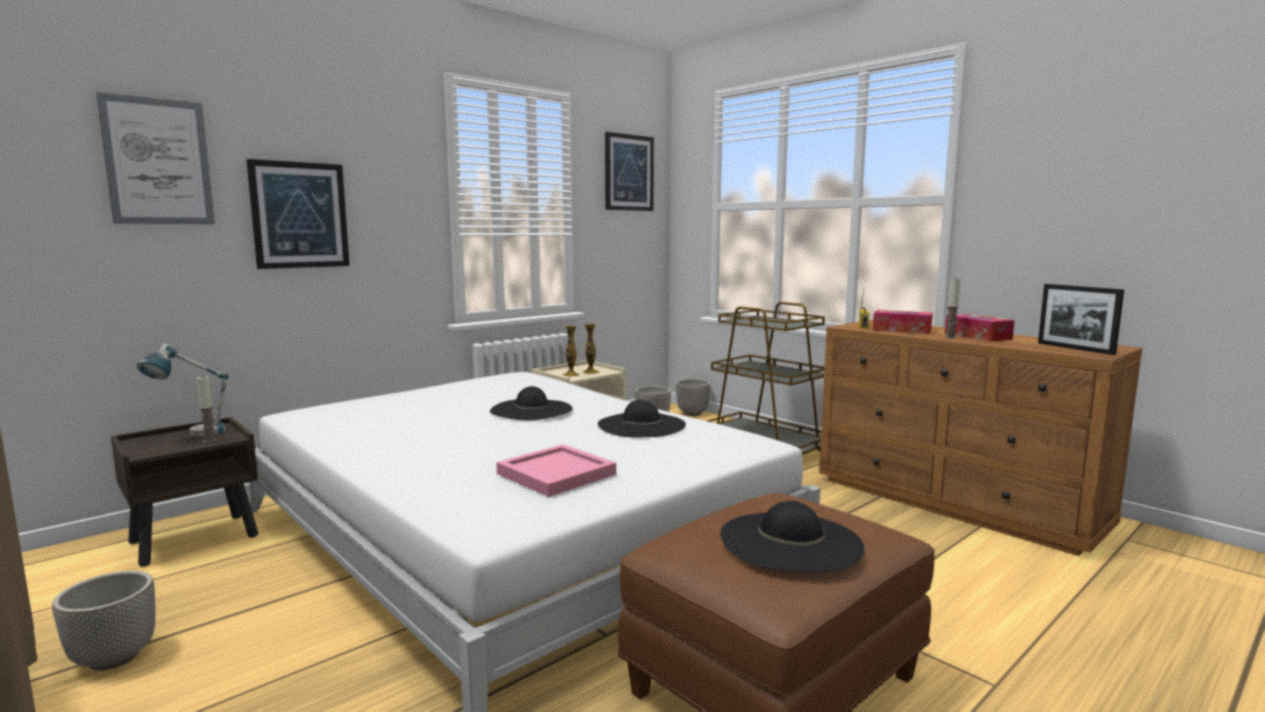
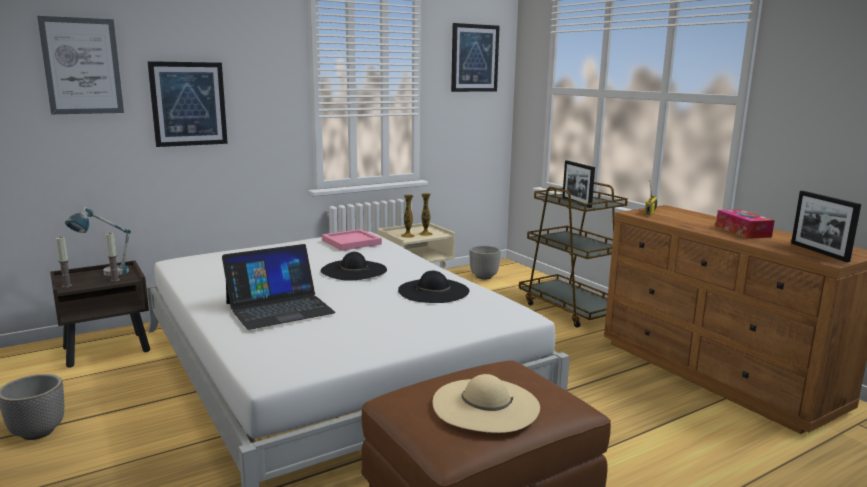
camera: 10 degrees right, 5 degrees up
(459, 454) = (279, 308): none -> laptop
(556, 474) = (342, 331): pink tray -> pink tray (351, 242)
(692, 413) = (521, 271): planter -> none
(769, 324) = (576, 203): none -> picture frame
(790, 541) = (485, 405): black hat -> beige hat
(901, 330) = (679, 220): tissue box -> none
(950, 337) = (715, 231): candle -> candle (67, 285)

